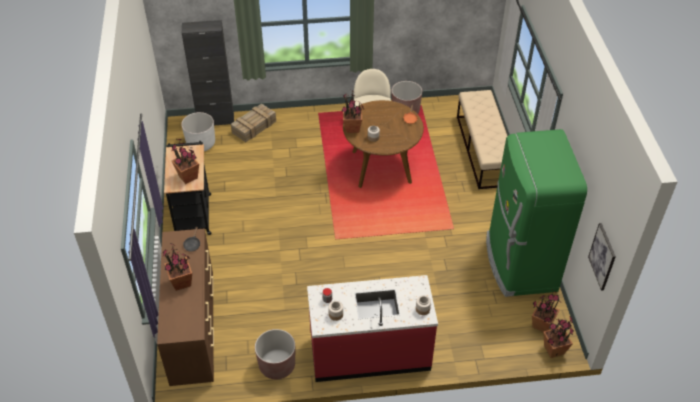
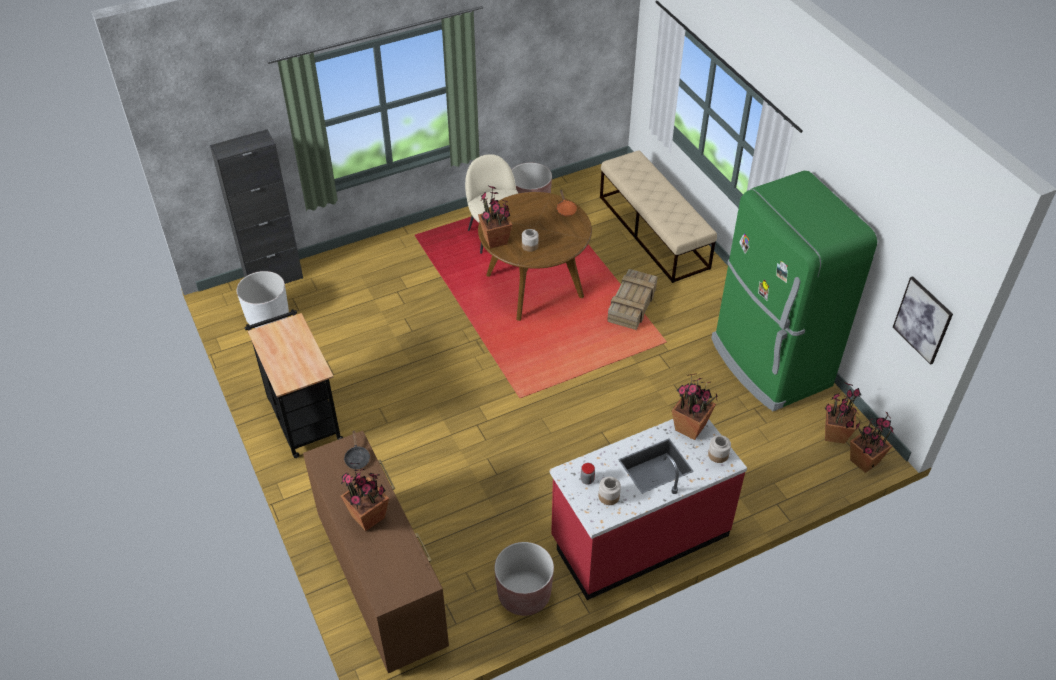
camera: 20 degrees left, 0 degrees up
(188, 177) = (302, 364): potted plant -> potted plant (690, 428)
(254, 126) = (334, 274): crate -> crate (632, 304)

